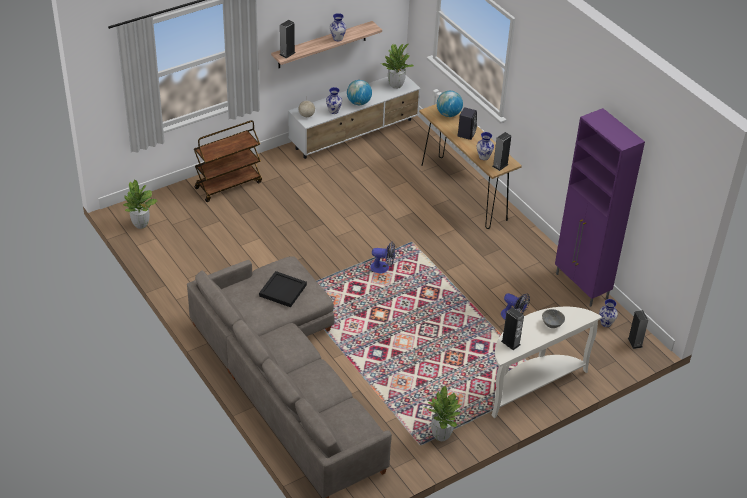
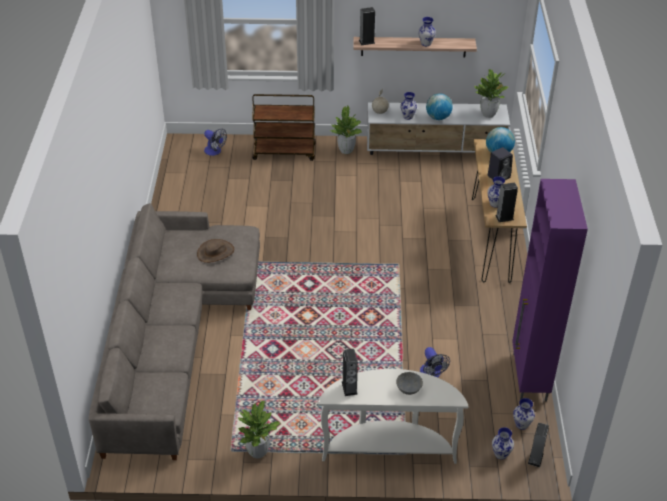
camera: 35 degrees right, 0 degrees up
(141, 224) = (184, 157): potted plant -> potted plant (346, 151)
(283, 291) = (215, 252): black tray -> brown hat
(383, 267) = (350, 276): fan -> fan (215, 151)
(610, 351) = (500, 454): none -> vase

